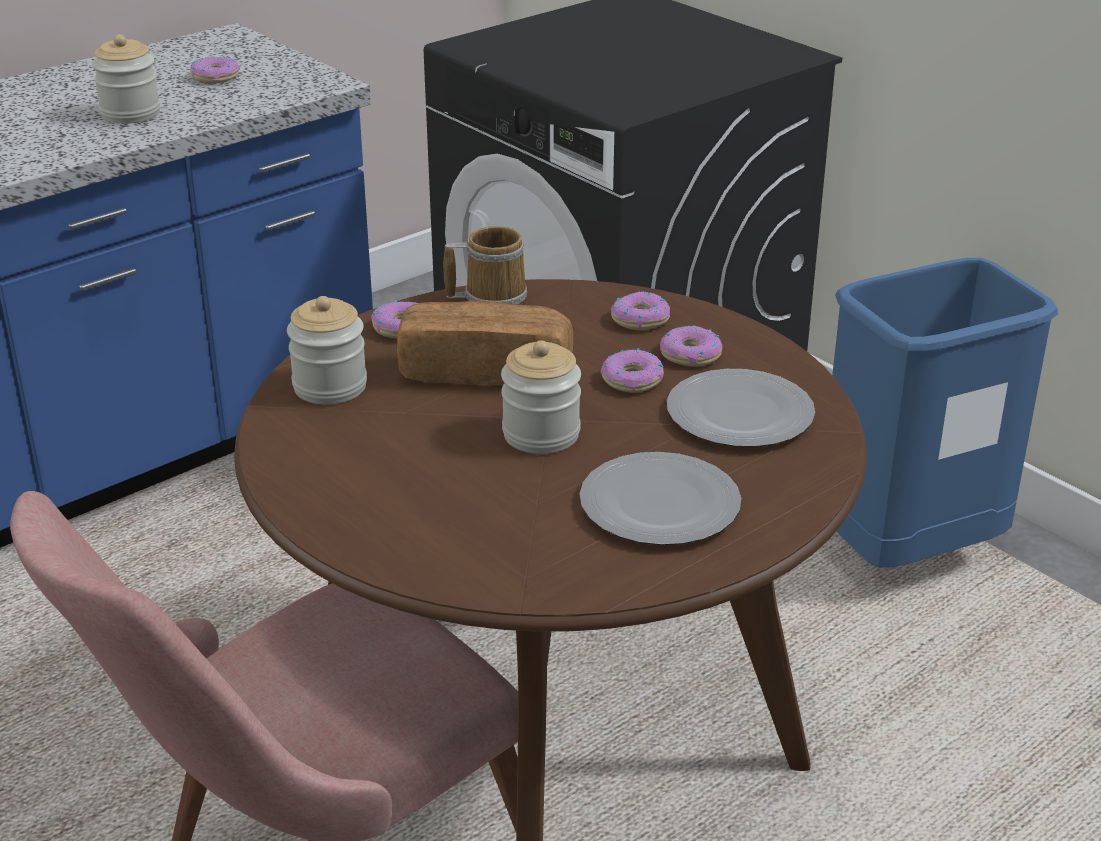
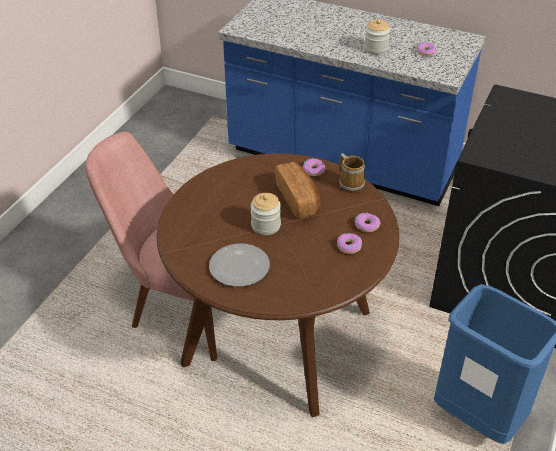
camera: 65 degrees right, 10 degrees up
(330, 387) = (263, 169): jar -> none
(633, 380) = (318, 236): donut -> none
(737, 413) = (313, 270): plate -> none

